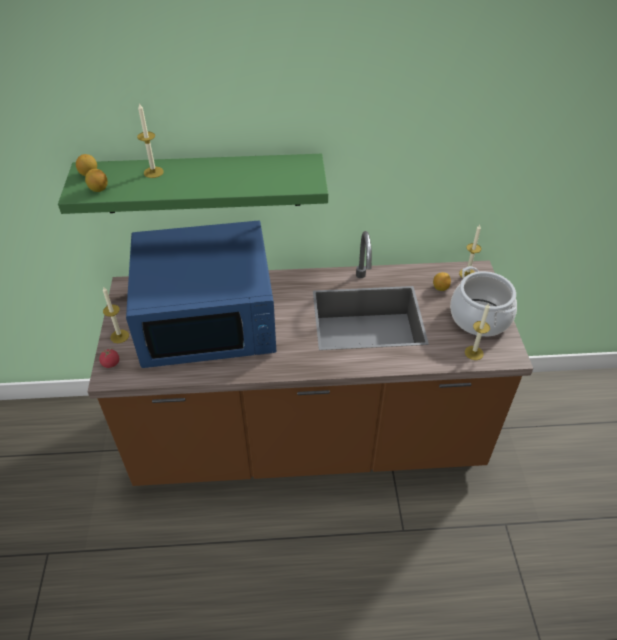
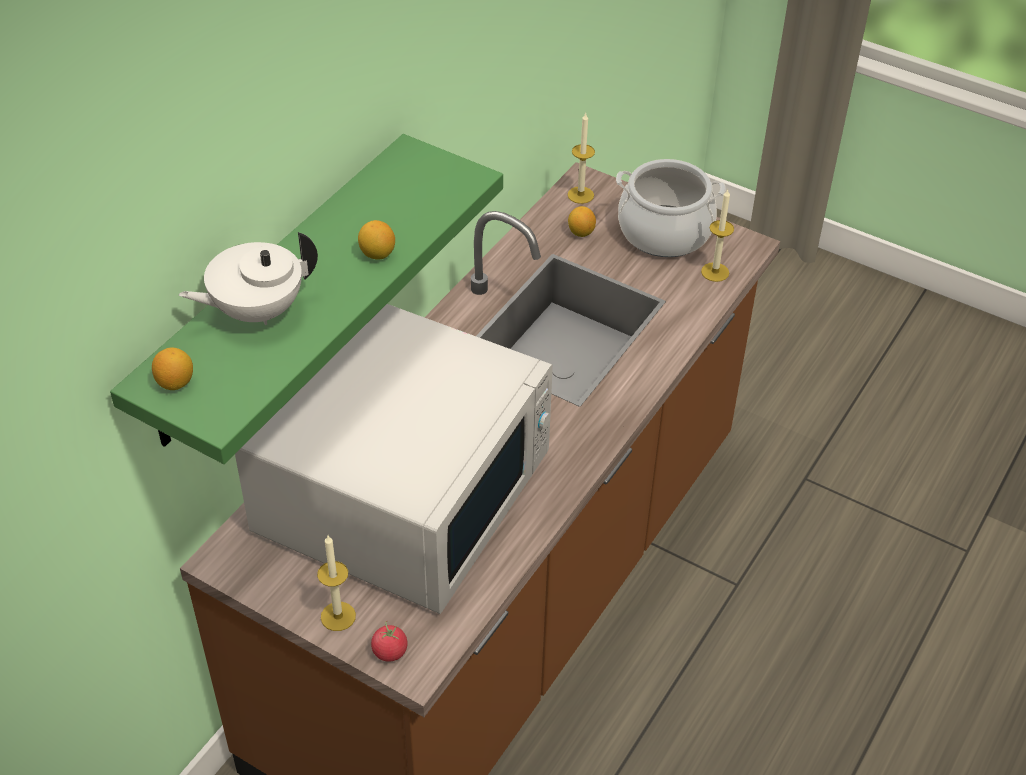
camera: 55 degrees left, 0 degrees up
(98, 189) = (235, 387): lemon -> lemon (377, 254)
(153, 172) = (256, 310): candle -> white teapot
(209, 318) = (405, 491): blue microwave -> white microwave

